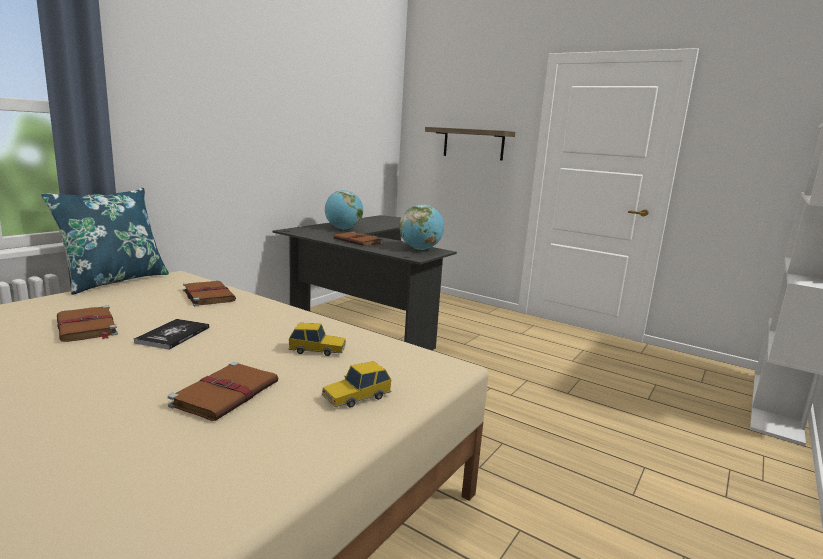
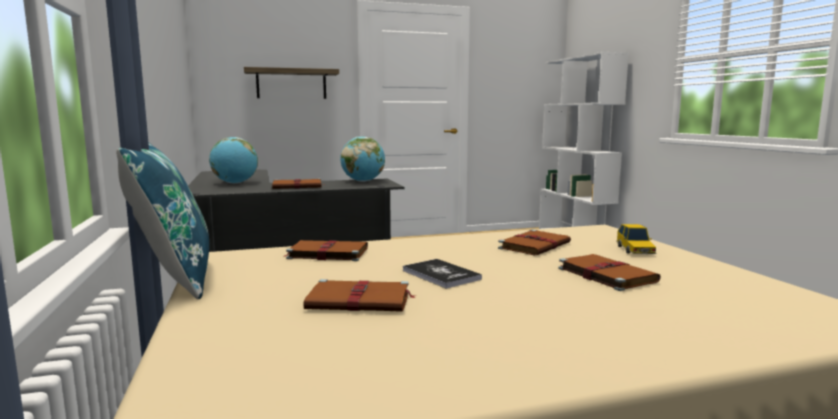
camera: 50 degrees left, 5 degrees down
(317, 349) = (535, 245): toy car -> brown book

